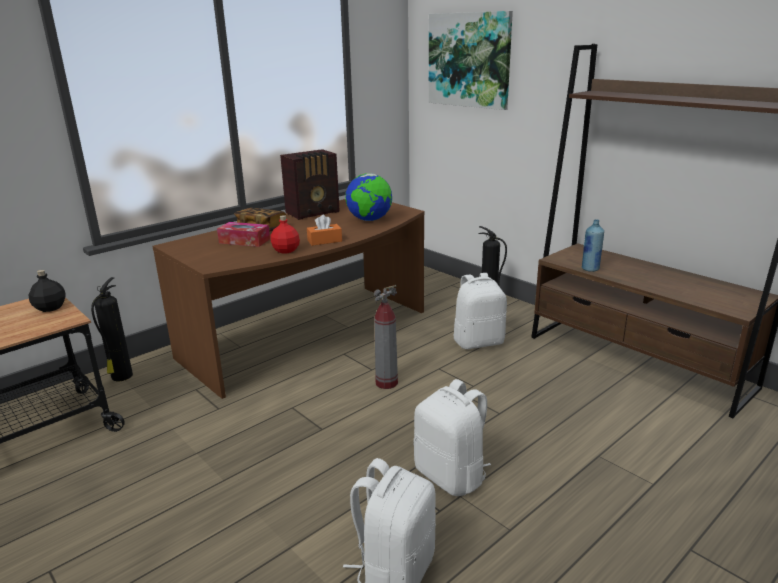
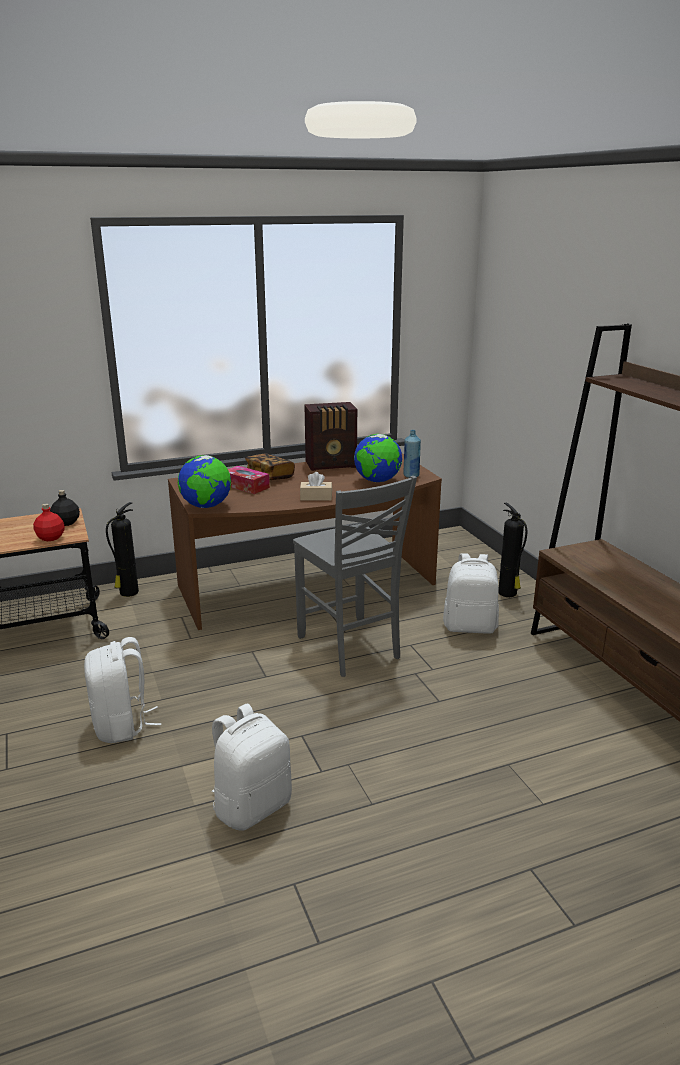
camera: 20 degrees right, 0 degrees up
(217, 264) = (206, 506): none -> globe
(286, 250) = (274, 502): red bottle -> red bottle (51, 538)
(324, 241) = (316, 497): orange tissue box -> beige tissue box
(386, 383) = (350, 648): fire extinguisher -> grey chair
(451, 476) = (352, 745): white backpack -> white backpack (122, 725)
(469, 60) = (524, 320): picture -> none
(590, 269) = (585, 570): blue bottle -> blue bottle (411, 476)

